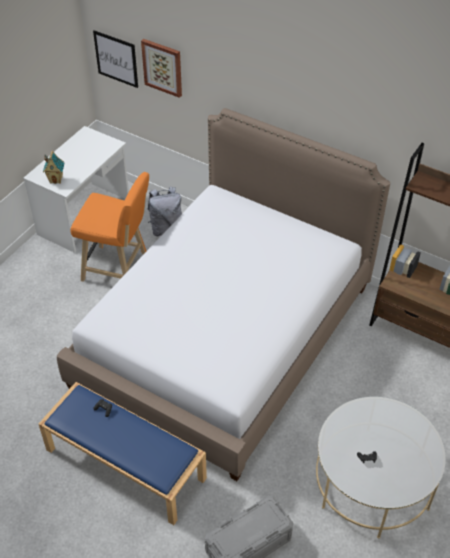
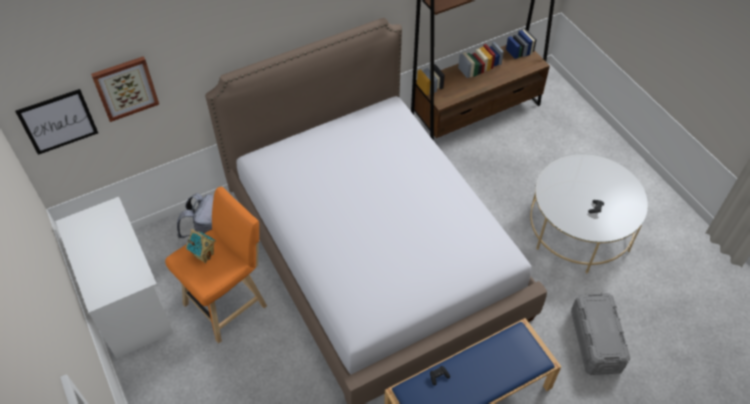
camera: 60 degrees left, 5 degrees up
(56, 179) = (121, 281): toy house -> toy house (204, 255)

